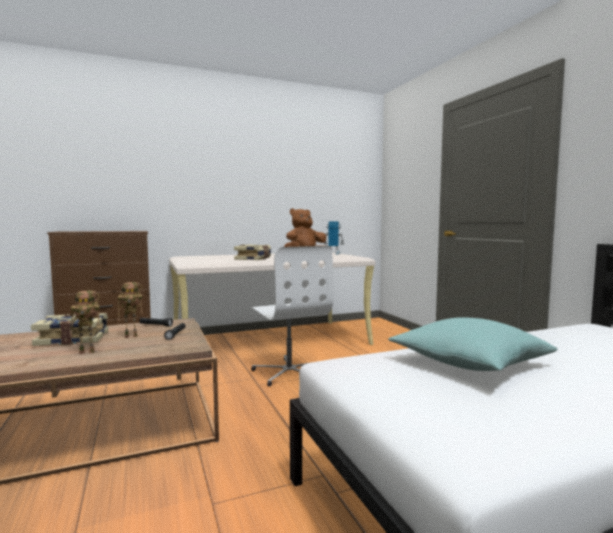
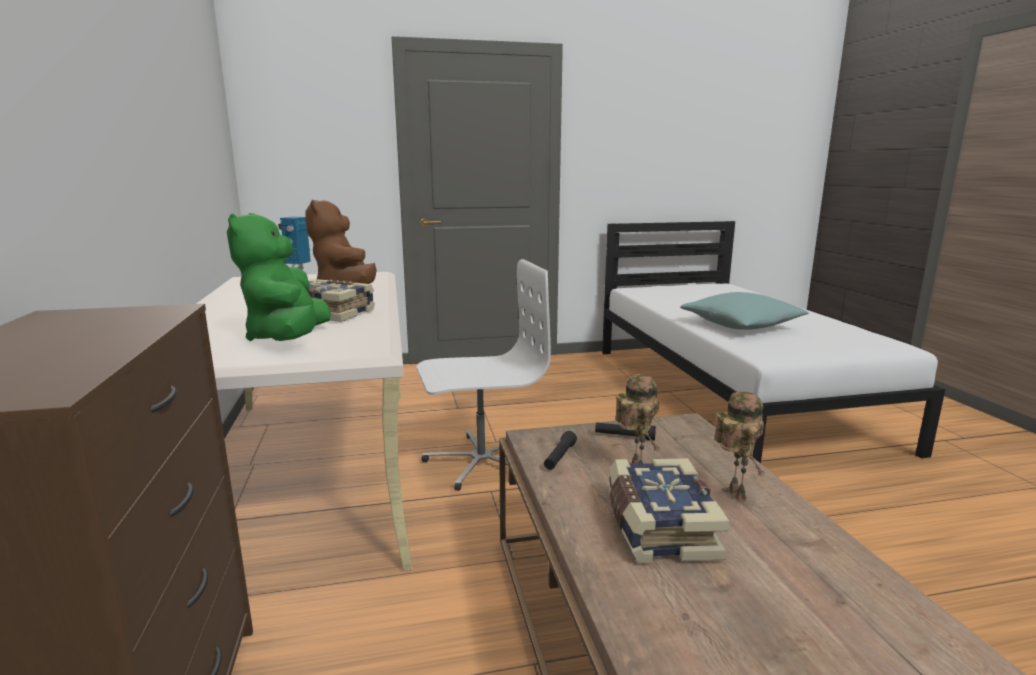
camera: 80 degrees left, 10 degrees up
(208, 259) = (289, 339): none -> green plush toy

